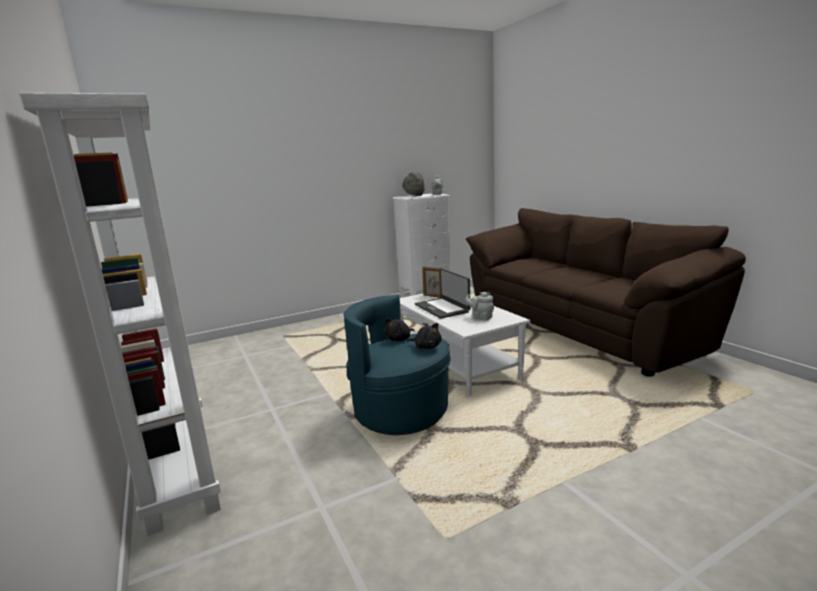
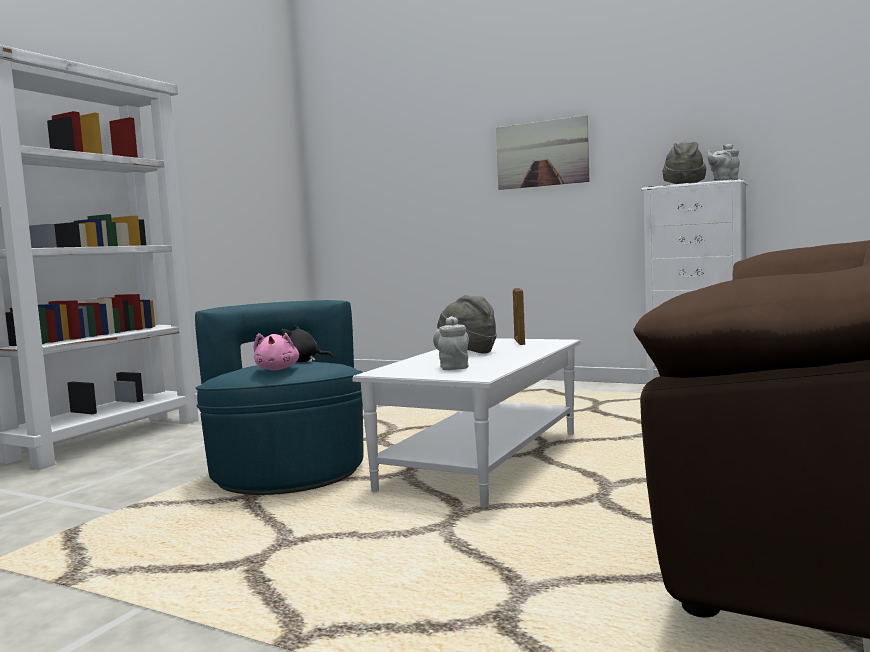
camera: 55 degrees right, 10 degrees down
(327, 174) = (542, 154): none -> picture
(426, 347) = (277, 369): black plush toy -> pink plush toy
(442, 308) = (468, 352): laptop -> grey hat

